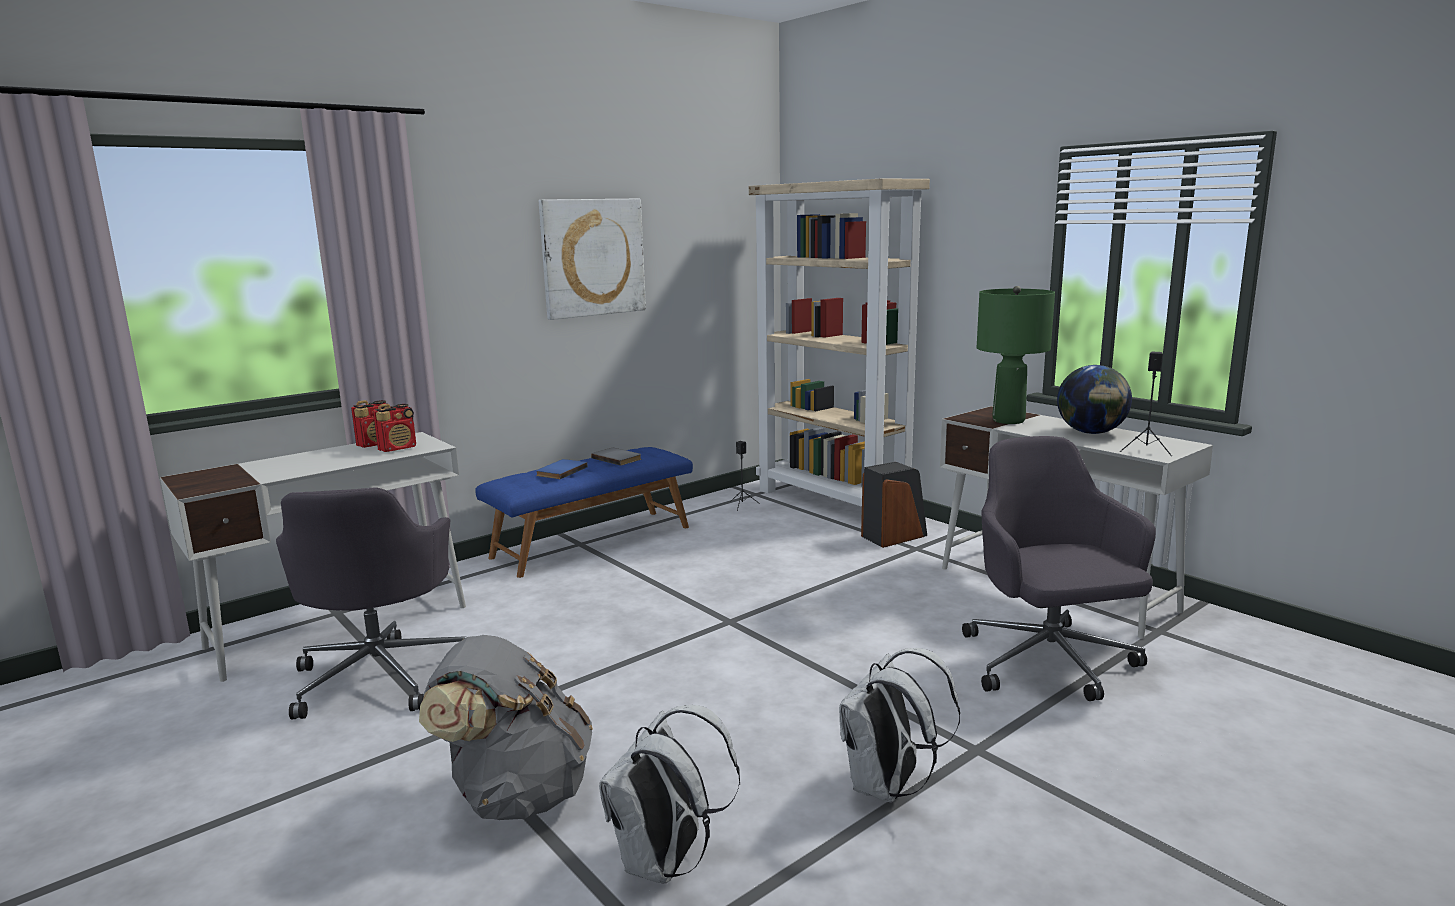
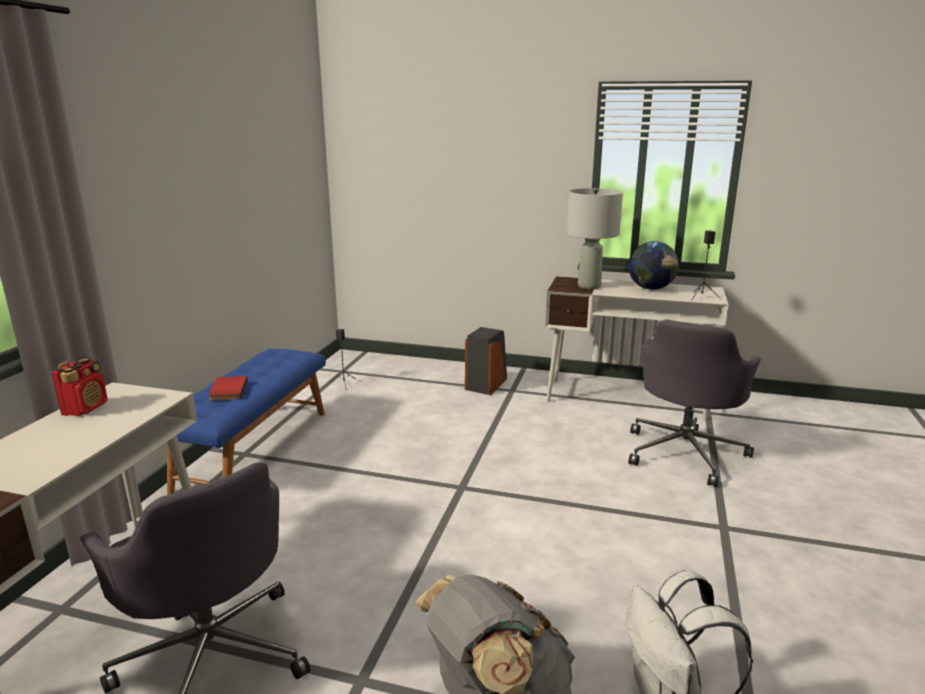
camera: 35 degrees left, 5 degrees up
(398, 448) = (126, 408): radio -> none
(560, 471) = (227, 390): blue book -> red book
(592, 257) = (211, 173): picture -> none
(618, 458) = (263, 366): grey book -> none
(833, 502) = (411, 366): beige bookcase -> none
(888, 787) = (715, 575): white backpack -> none
(1009, 420) = (589, 286): green table lamp -> grey table lamp
(1049, 663) = (685, 452): grey office chair -> grey office chair turned 105 degrees counterclockwise

